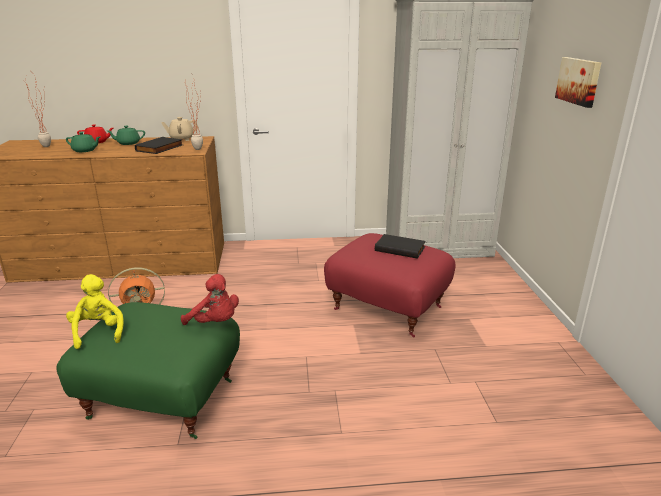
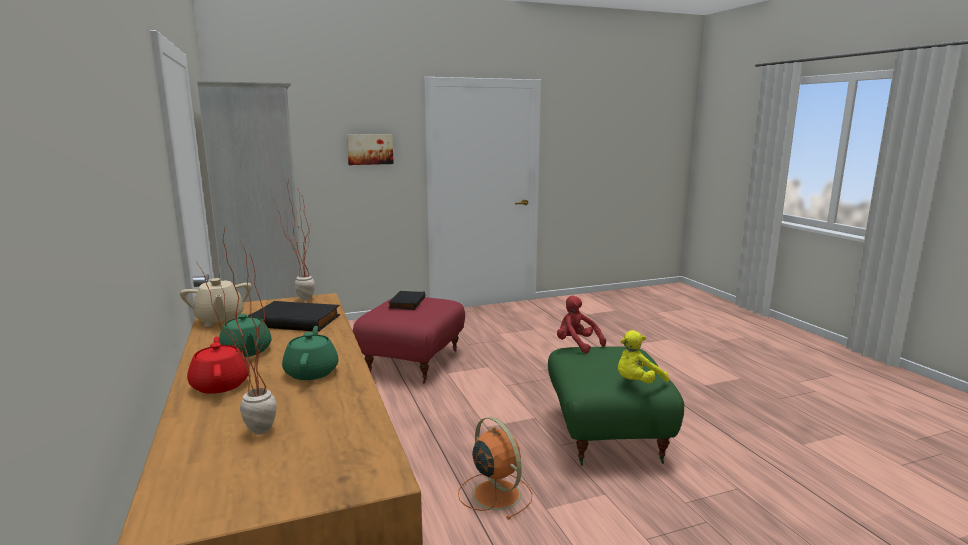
camera: 105 degrees left, 10 degrees down
(215, 323) = (577, 344): red plush toy -> red plush toy turned 60 degrees counterclockwise

